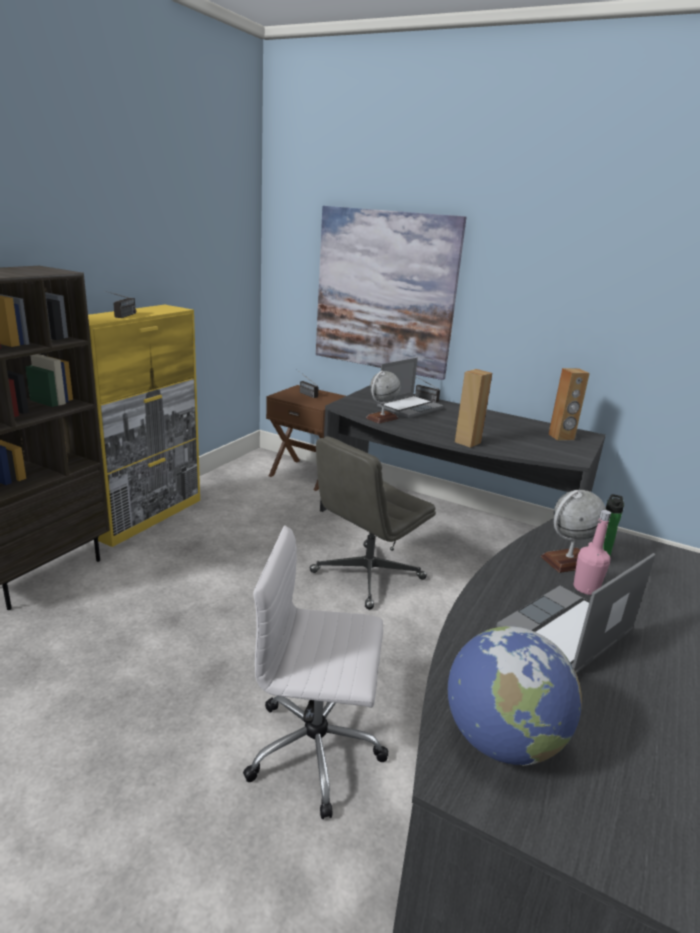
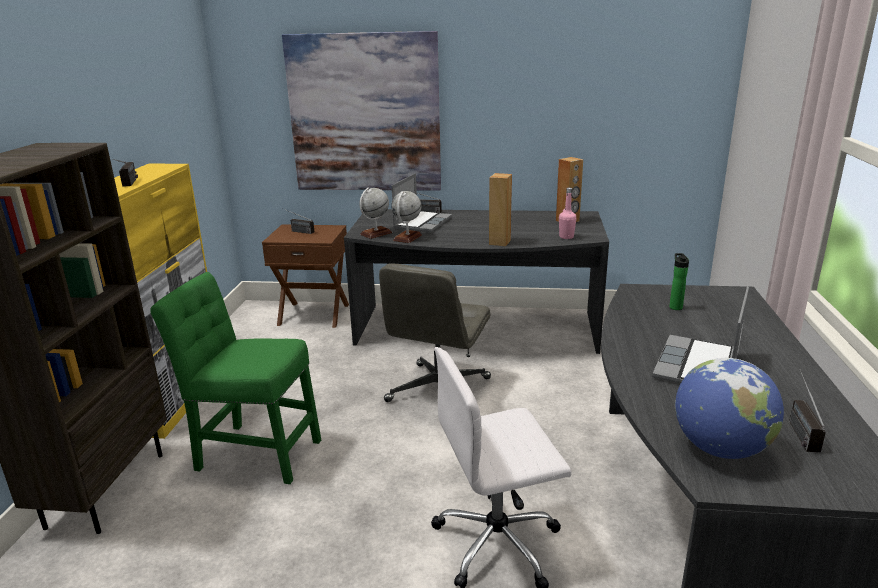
camera: 20 degrees left, 0 degrees up
(168, 582) = (253, 453): none -> green chair
(568, 561) = (656, 317): globe -> globe (376, 233)
(585, 588) = (684, 332): pink bottle -> pink bottle (566, 237)
(628, 752) = (797, 428): none -> radio

